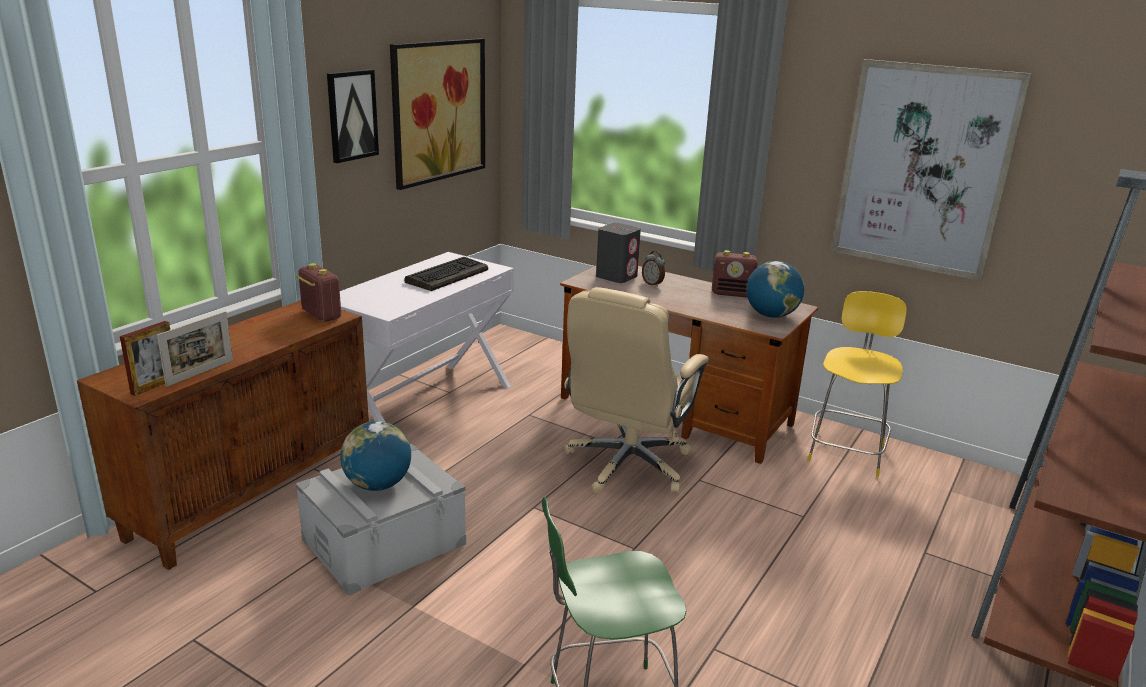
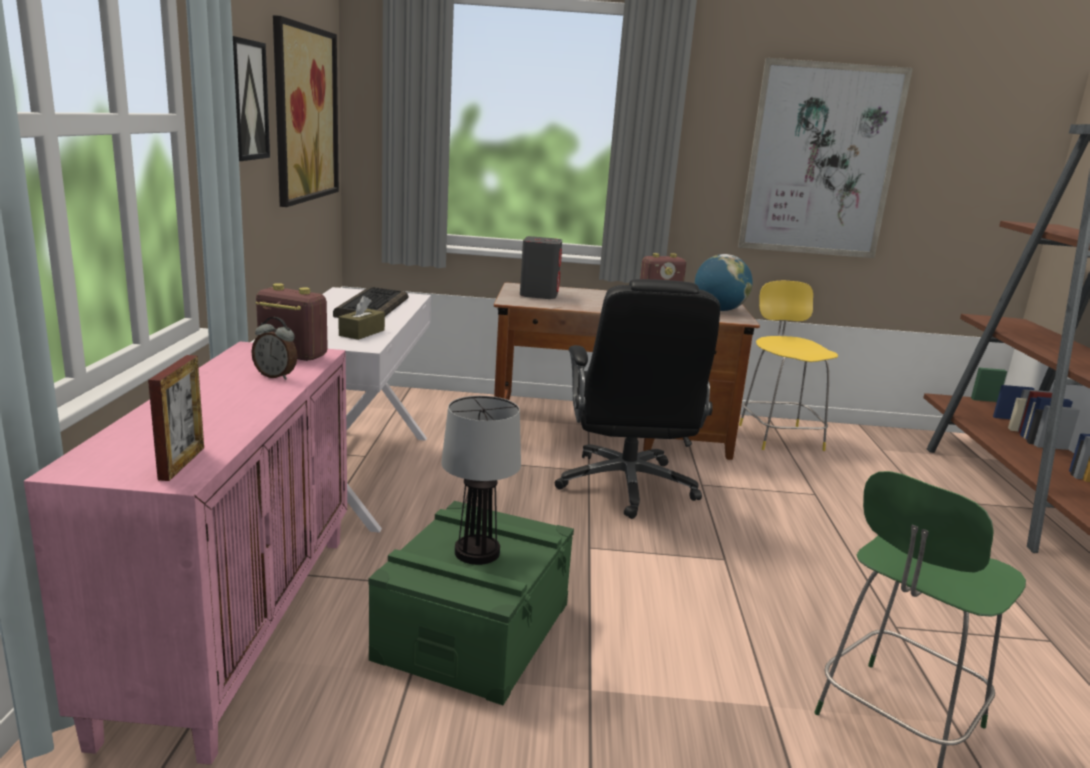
camera: 30 degrees left, 5 degrees down
(200, 373) = (230, 437): picture frame -> none
(253, 493) = (235, 624): brown cabinet -> pink cabinet
(378, 485) = (476, 552): globe -> table lamp
(384, 542) = (474, 630): grey storage box -> green storage box
(403, 300) = (362, 333): none -> brown tissue box
(627, 465) = (627, 486): beige office chair -> black office chair
(653, 284) = (581, 297): alarm clock -> alarm clock (276, 376)

